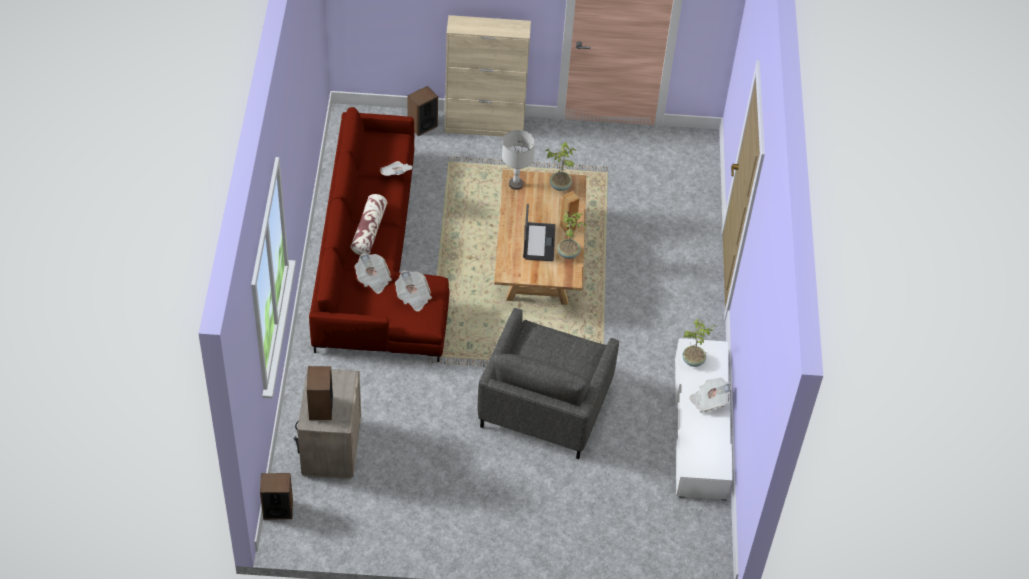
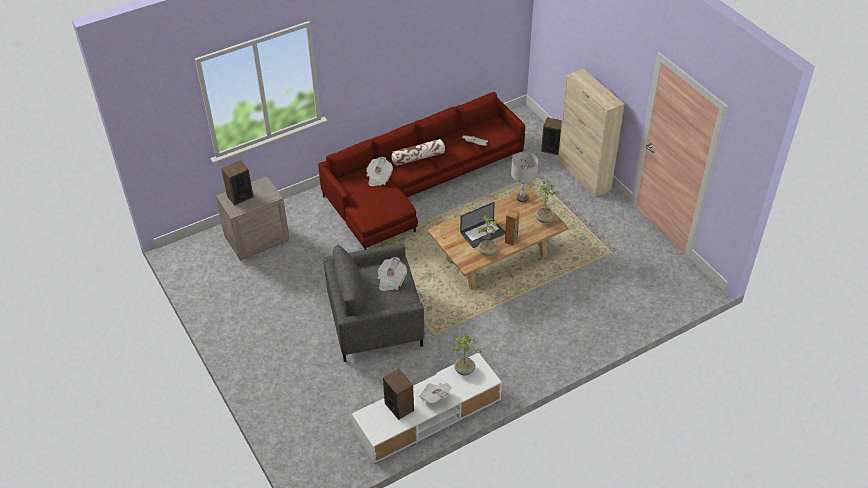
camera: 60 degrees right, 5 degrees down
(278, 509) = (193, 241): speaker -> speaker (399, 406)
(413, 297) = (381, 201): newspaper -> newspaper (391, 280)

